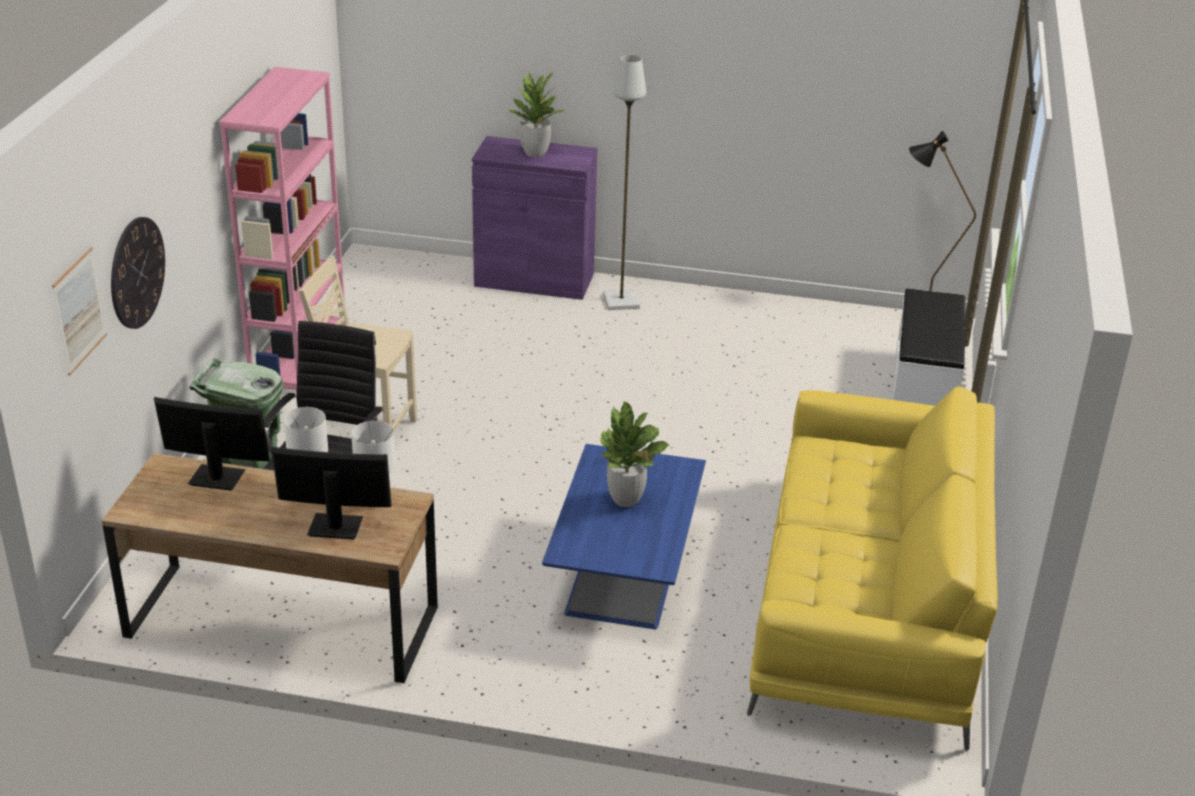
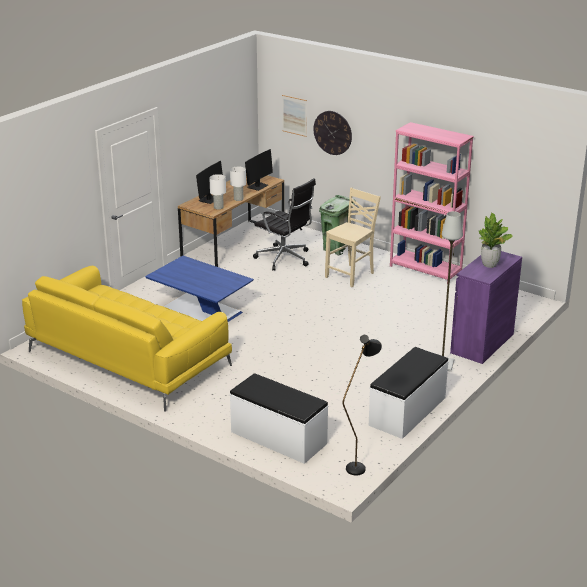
camera: 115 degrees right, 5 degrees down
(626, 499) = (205, 278): potted plant -> none
(764, 308) = (408, 411): none -> white bench

